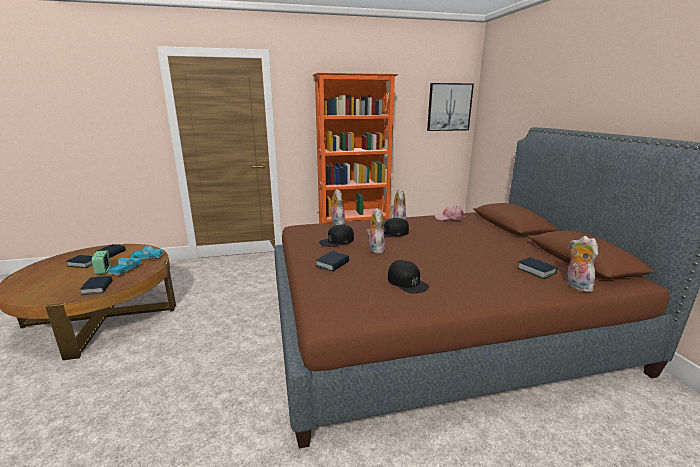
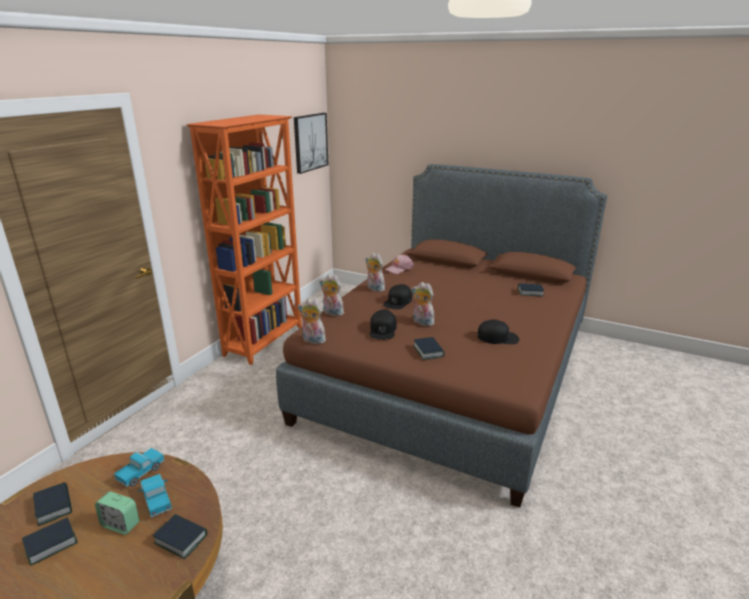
camera: 50 degrees left, 5 degrees up
(575, 286) = (561, 293): plush toy -> plush toy (312, 341)

